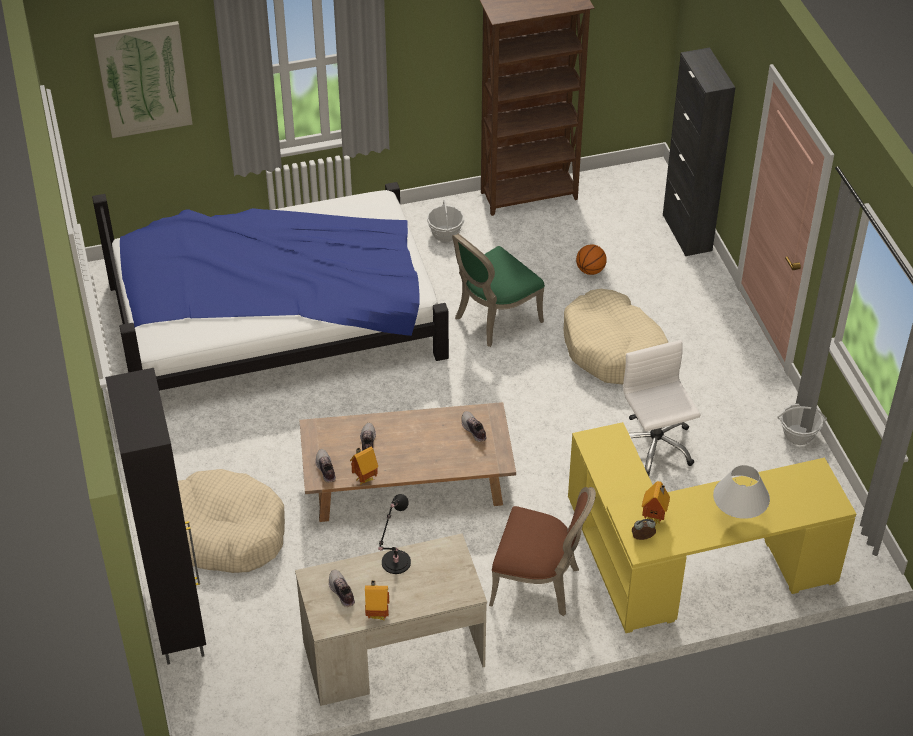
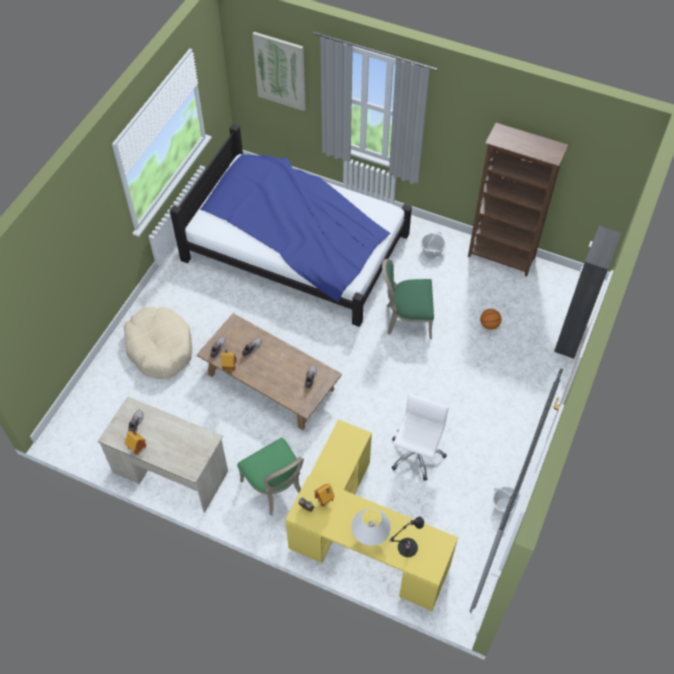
camera: 40 degrees right, 10 degrees up
(179, 623) = (96, 381): black cabinet -> none
(394, 564) = (174, 428): black table lamp -> black table lamp (406, 548)
(539, 584) = (276, 488): brown chair -> green chair
(614, 349) = (453, 381): beige dog bed -> none

